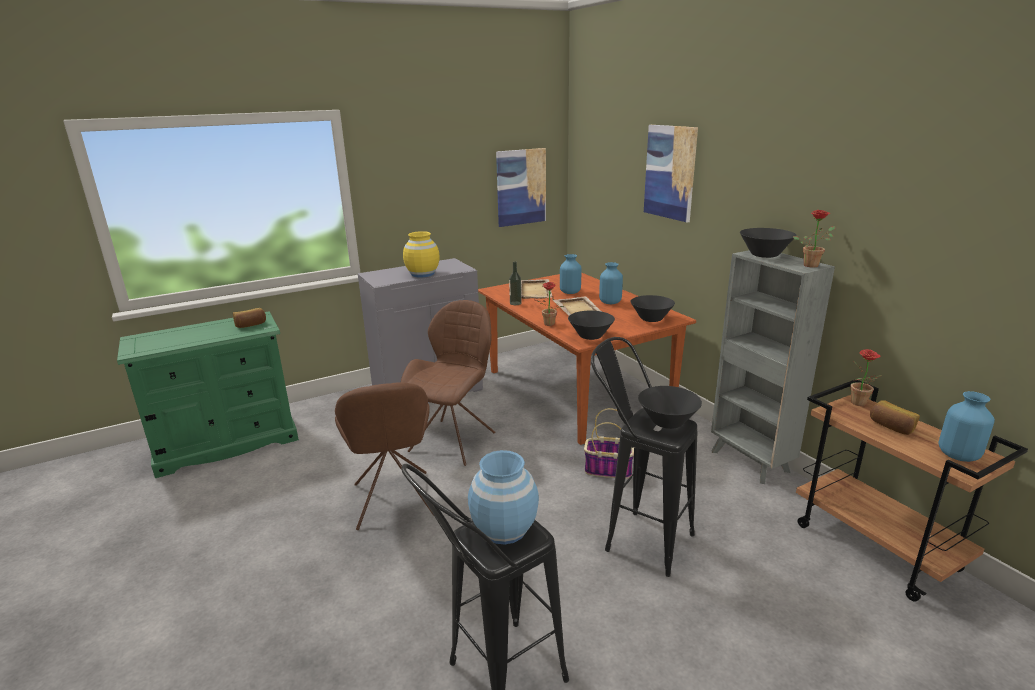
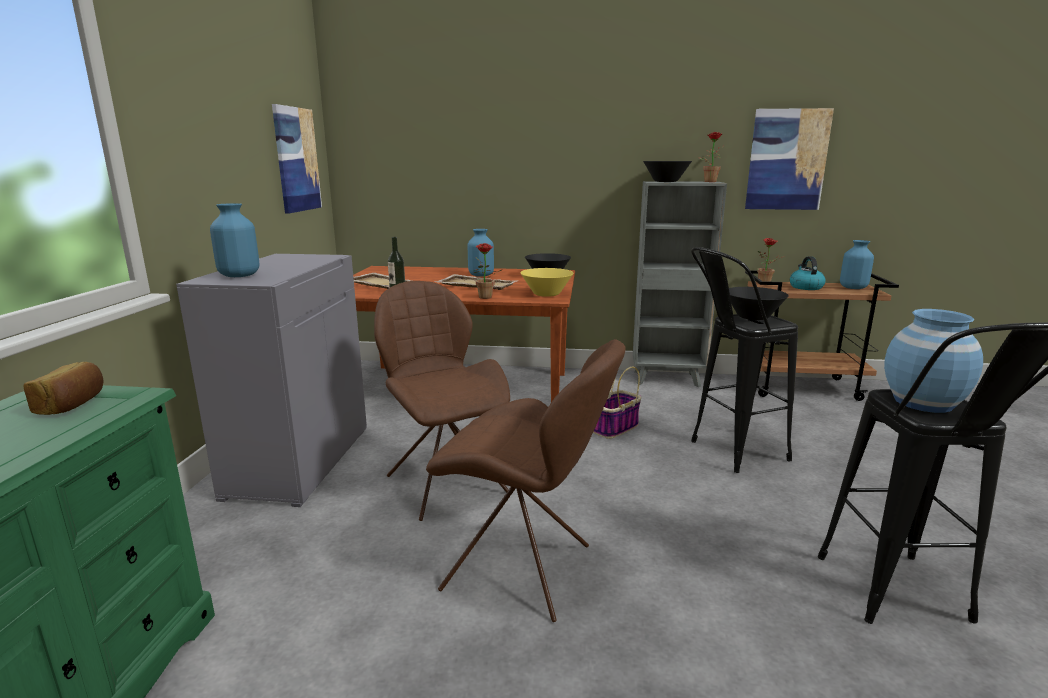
camera: 55 degrees left, 5 degrees down
(423, 274) = (293, 267): yellow vase -> none
(570, 292) = (422, 277): blue vase -> blue vase (240, 275)
(590, 336) = (546, 294): black bowl -> yellow bowl
(670, 172) = (513, 125): picture -> picture (787, 160)
(891, 427) = (805, 287): bread -> kettle

